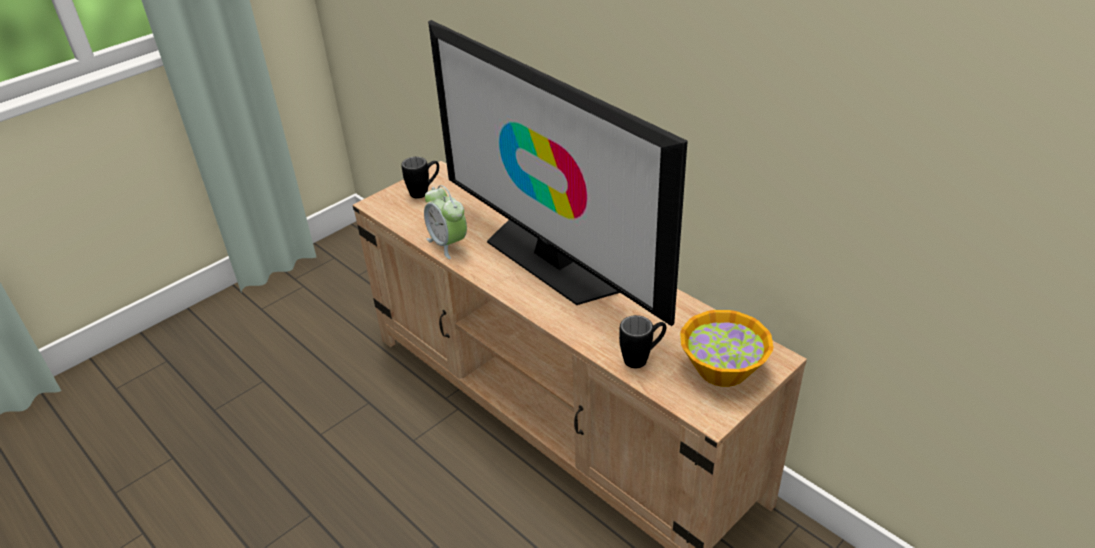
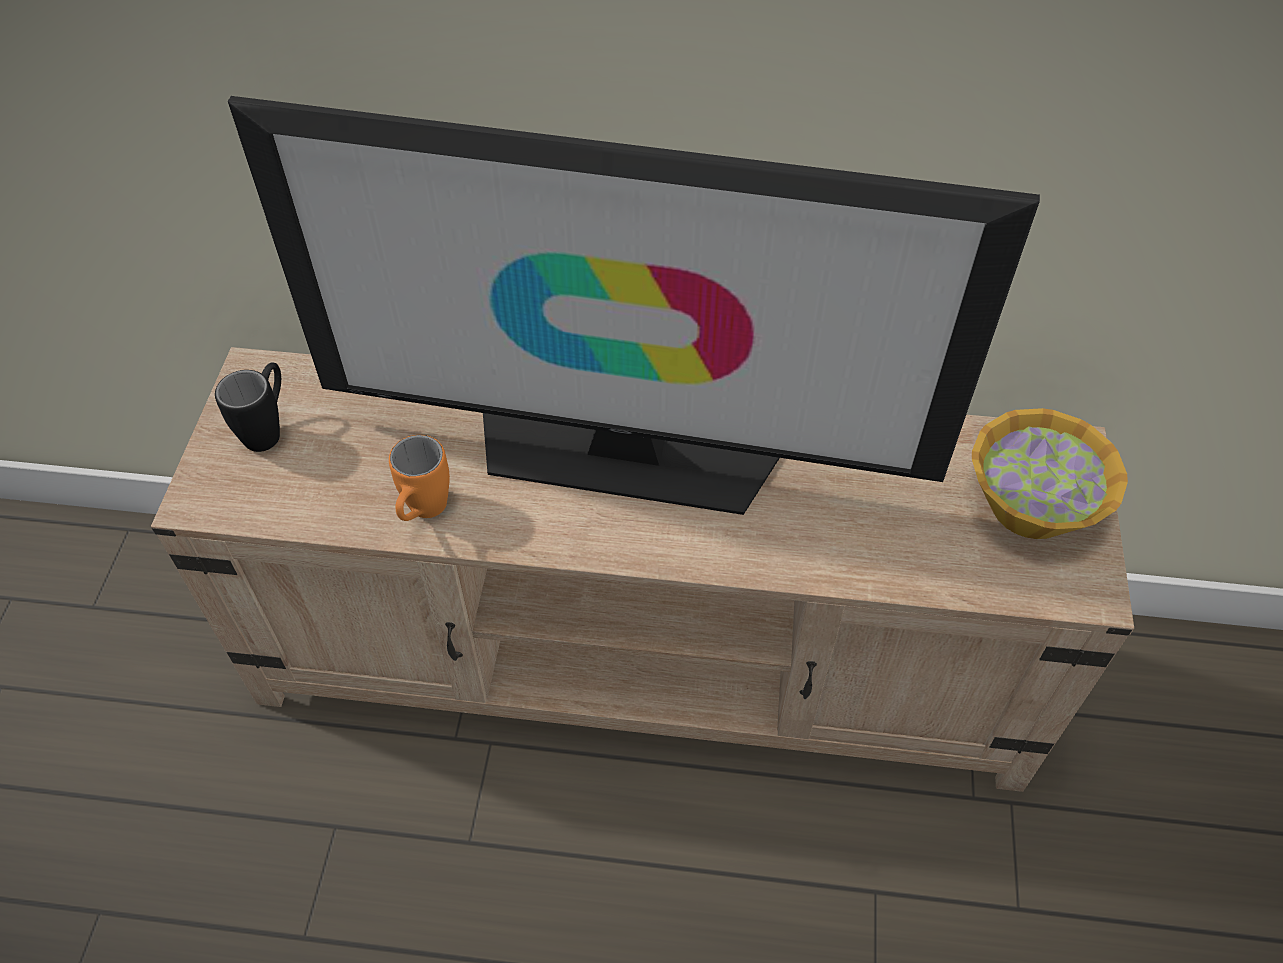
camera: 40 degrees left, 15 degrees up
(448, 244) = (423, 513): alarm clock -> orange mug
(642, 358) = (920, 552): black mug -> none

